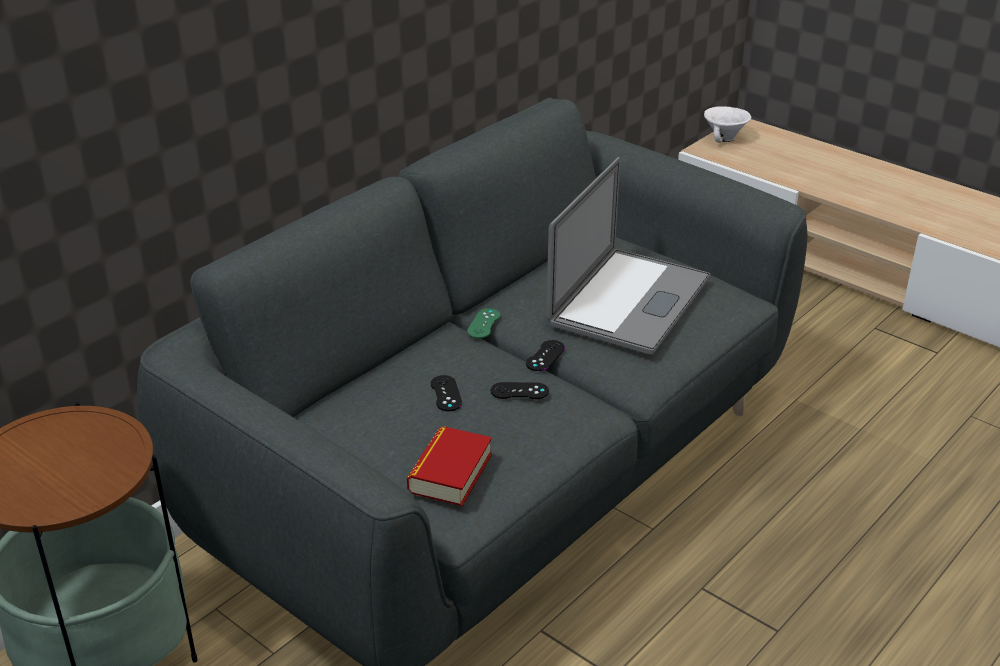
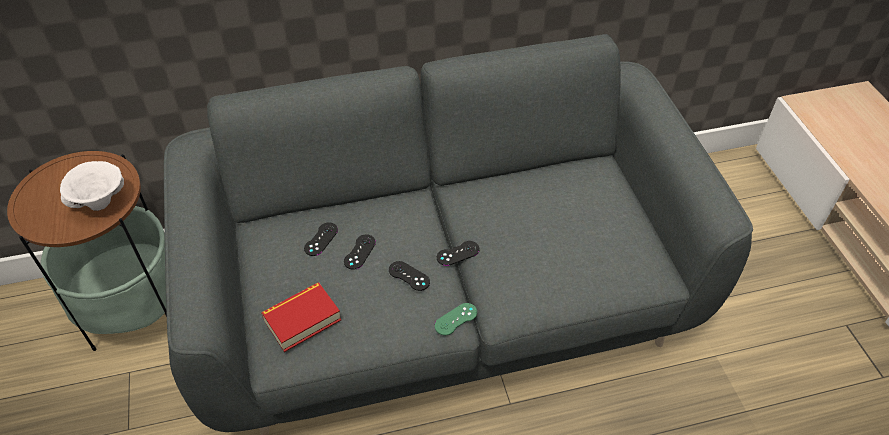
camera: 35 degrees right, 15 degrees up
(390, 401) = (321, 239): none -> black game controller
(483, 323) = (443, 203): green game controller -> green game controller (456, 319)
(629, 301) = (562, 235): laptop -> none
(725, 139) = (830, 100): white bowl -> white bowl (100, 203)

